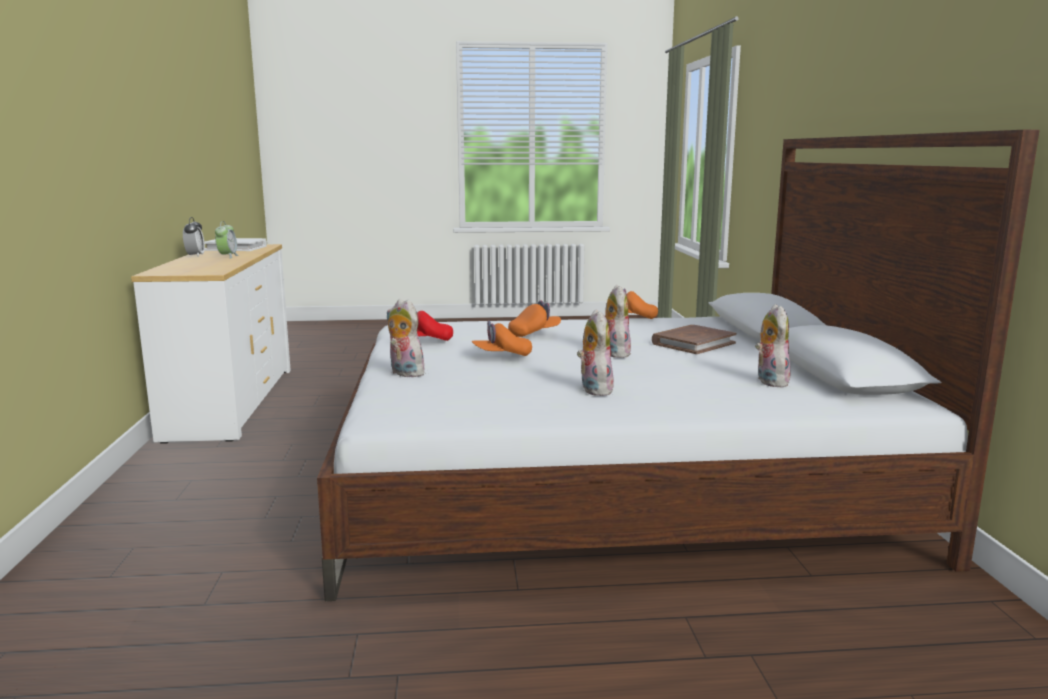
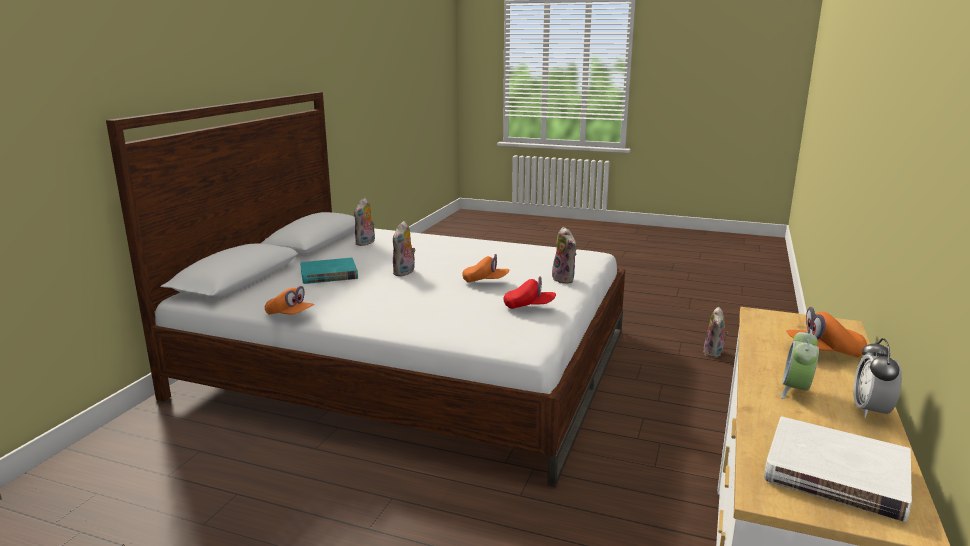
camera: 155 degrees left, 5 degrees up
(534, 333) = (428, 299): orange cap -> orange cap (823, 352)
(593, 390) = (466, 251): plush toy -> plush toy (714, 353)
(693, 343) = (329, 274): brown book -> turquoise book

